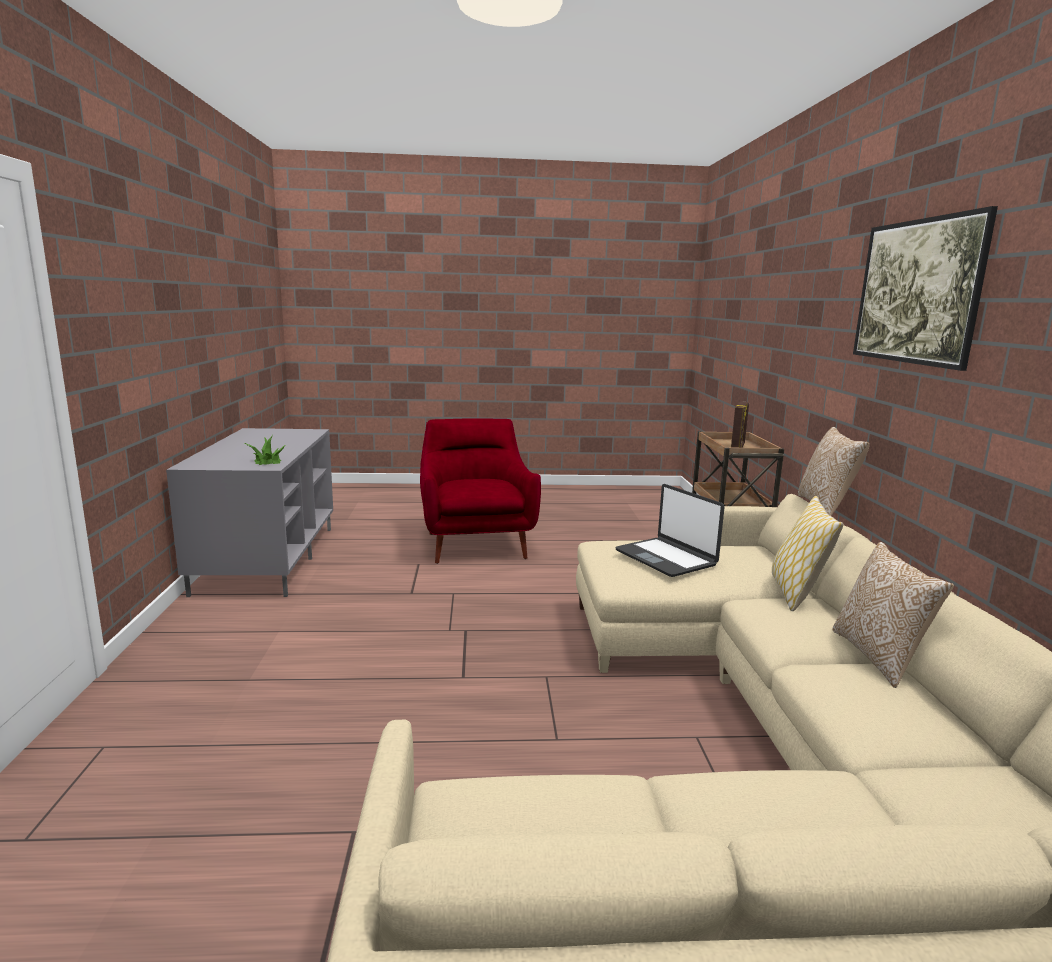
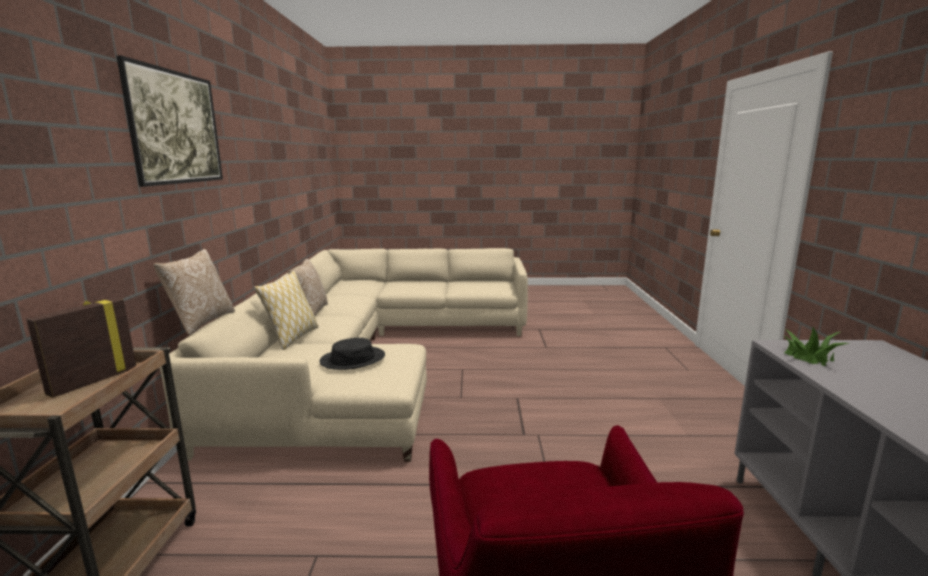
camera: 175 degrees left, 0 degrees up
(666, 558) = (352, 359): laptop -> black hat

